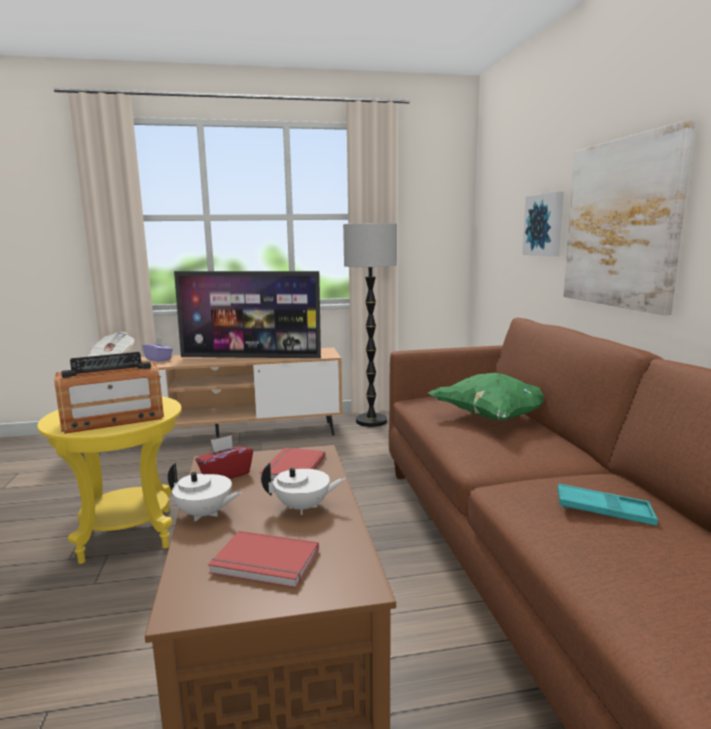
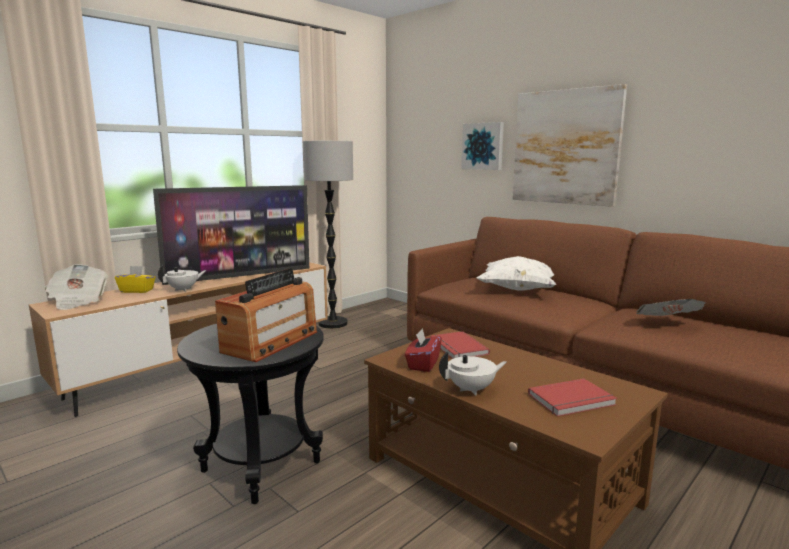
camera: 35 degrees left, 0 degrees up
(127, 535) = (261, 467): yellow side table -> black side table
(159, 359) = (137, 290): purple tissue box -> yellow tissue box
(303, 507) = (521, 367): white teapot -> white teapot (183, 289)
(492, 417) = (517, 290): green pillow -> white pillow
(604, 511) = (667, 324): turquoise tray -> newspaper

